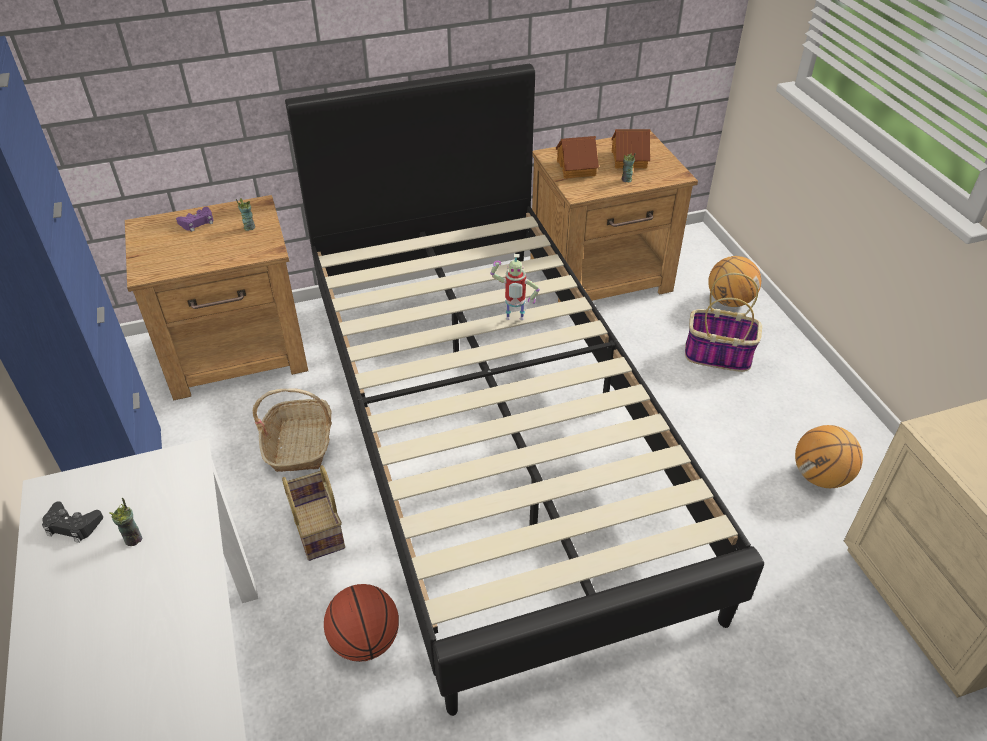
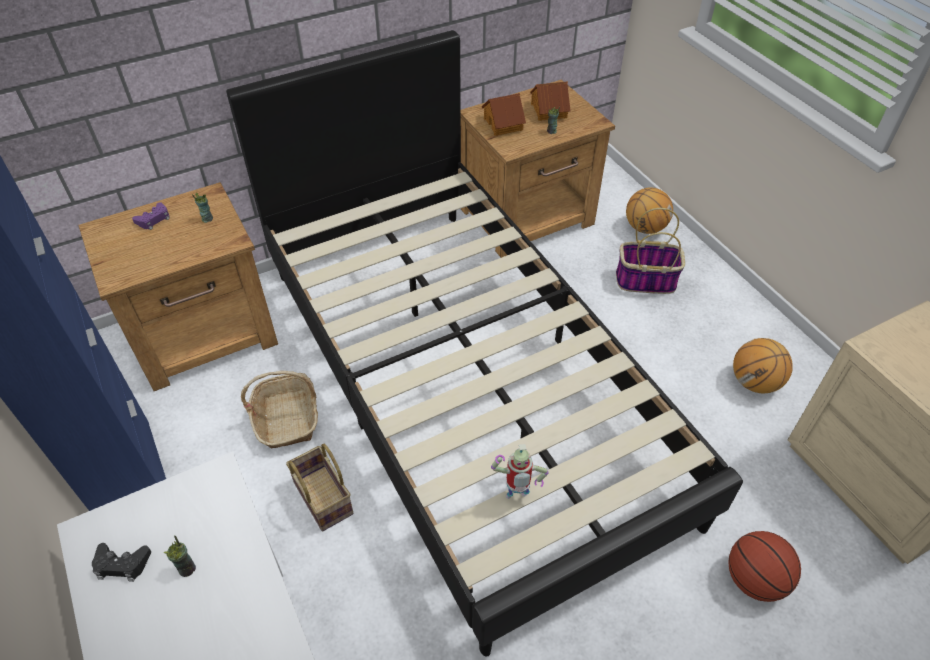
camera: 10 degrees left, 5 degrees up
(365, 641) = (392, 600): basketball -> basketball (754, 579)
(514, 320) = (472, 278): toy robot -> toy robot (516, 498)

